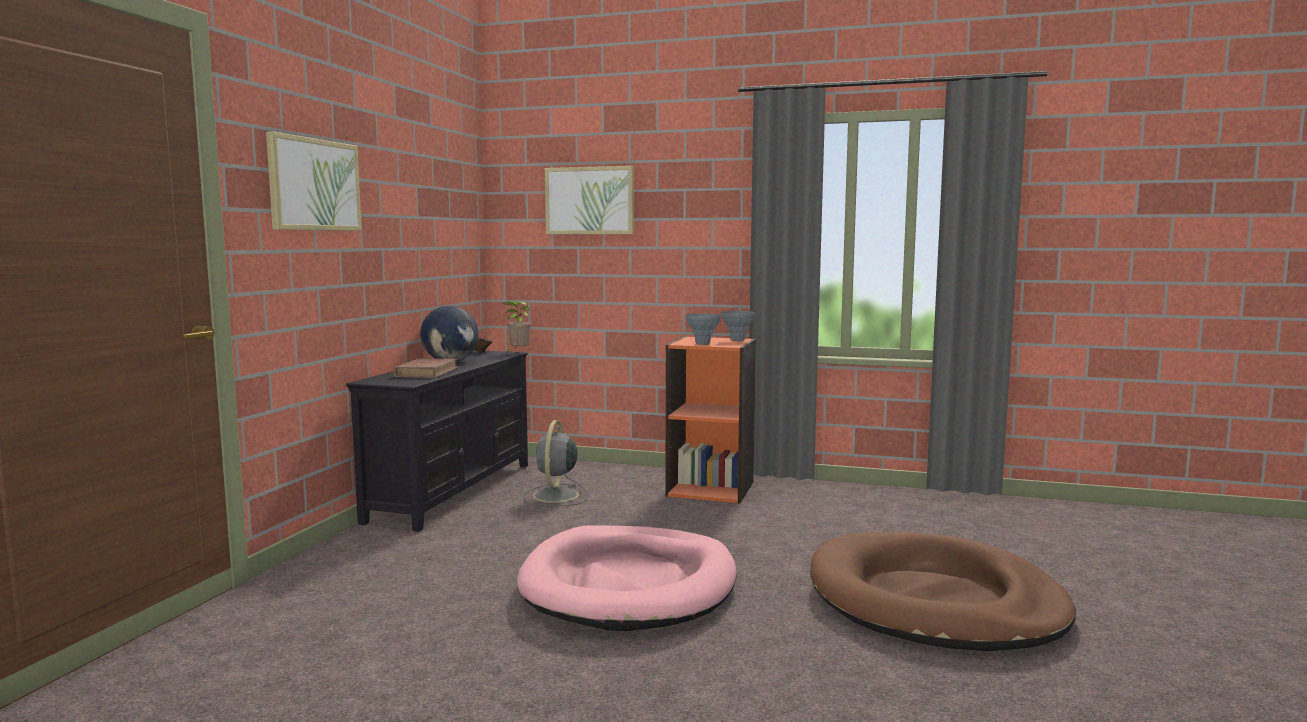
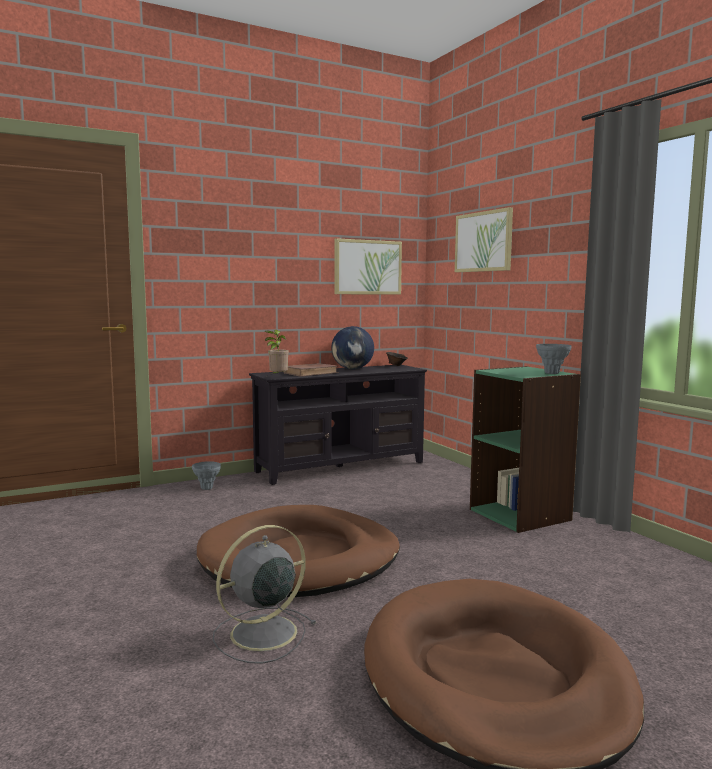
camera: 45 degrees right, 0 degrees up
(314, 185) = (228, 237): picture -> picture (367, 267)
(518, 352) = (418, 369): potted plant -> potted plant (277, 377)
(555, 496) = (393, 487): grey fan -> grey fan (261, 634)
(629, 585) = (300, 558): pink dog bed -> brown dog bed
(703, 344) = (505, 372): grey vase -> grey vase (207, 488)
(711, 489) = (520, 514): orange bookcase -> green bookcase

